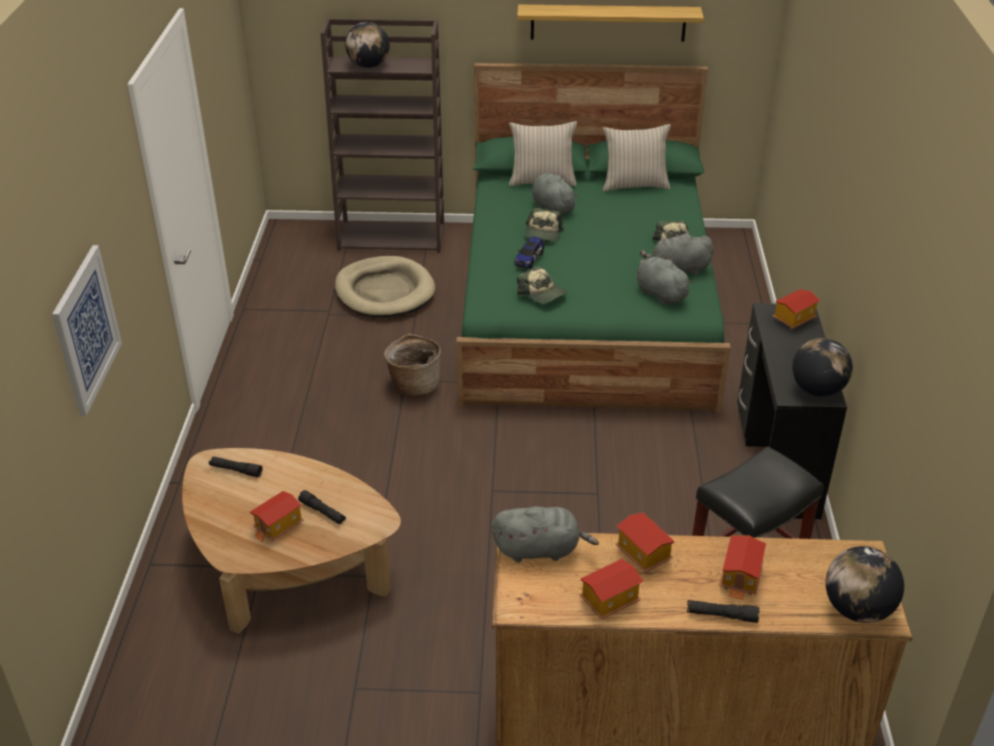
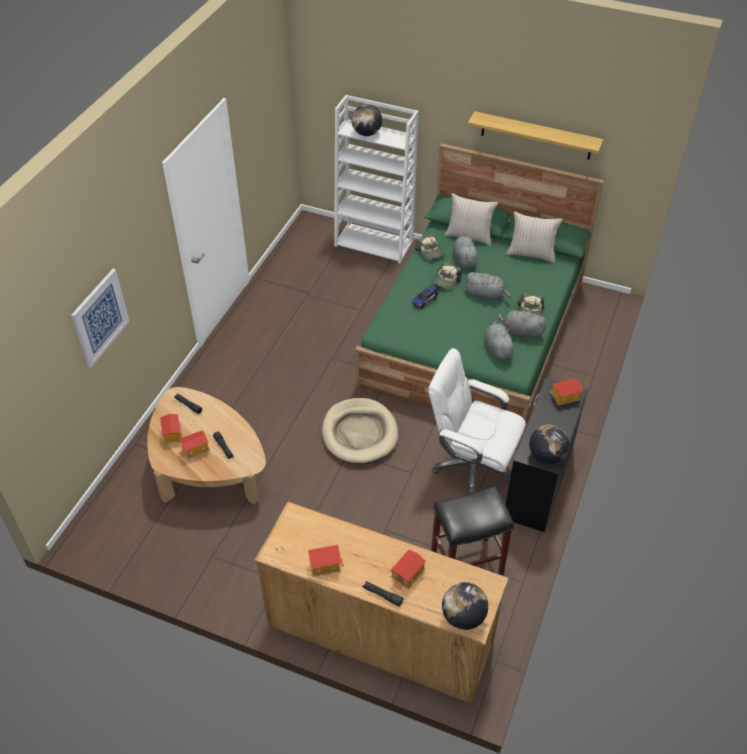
camera: 20 degrees right, 10 degrees up
(384, 291) = (350, 286): beige dog bed -> beige dog bed (359, 433)
(392, 237) = (375, 243): brown bookcase -> white bookcase
(414, 384) = (336, 362): basket -> none
(540, 549) = (304, 521): grey plush toy -> grey plush toy (486, 294)
(542, 293) = (419, 330): cap -> cap (430, 252)
(642, 555) = (359, 542): toy house -> toy house (172, 434)
(675, 464) = (471, 465): none -> white office chair

